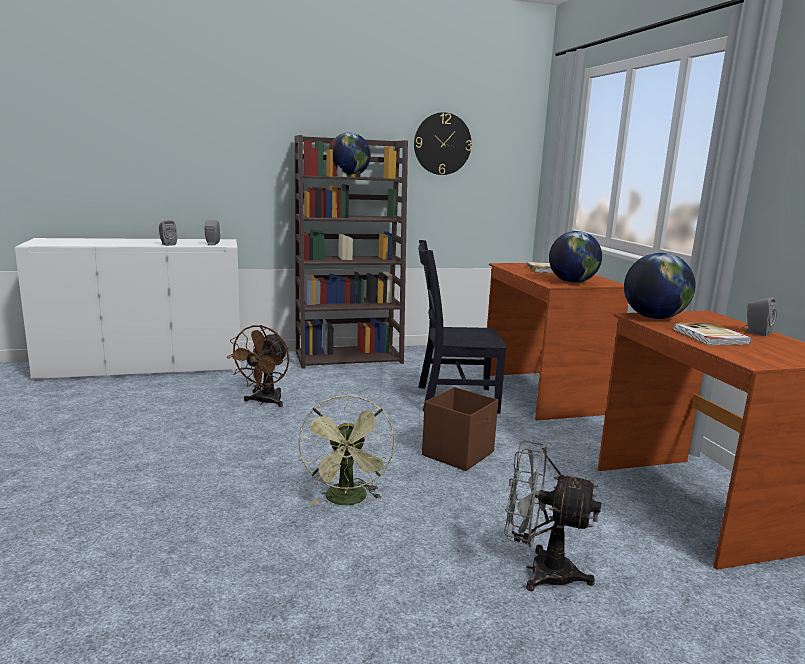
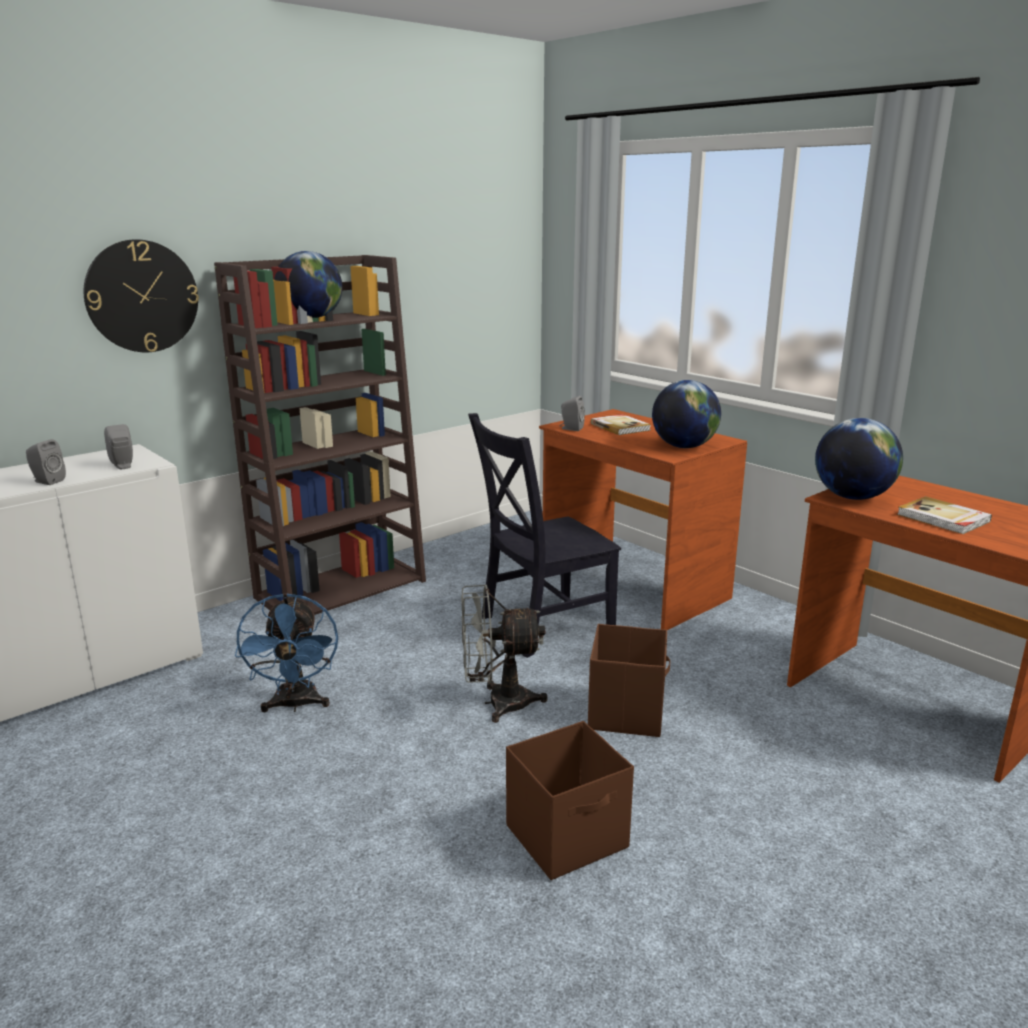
camera: 25 degrees left, 5 degrees up
(264, 402) = (295, 705): brown fan -> blue fan
(348, 501) = (568, 837): green fan -> brown storage box
(442, 144) = (422, 252): wall clock -> wall clock (142, 296)
(539, 571) = (859, 855): grey fan -> grey fan (497, 703)
(755, 332) = (966, 499): grey speaker -> grey speaker (571, 428)

